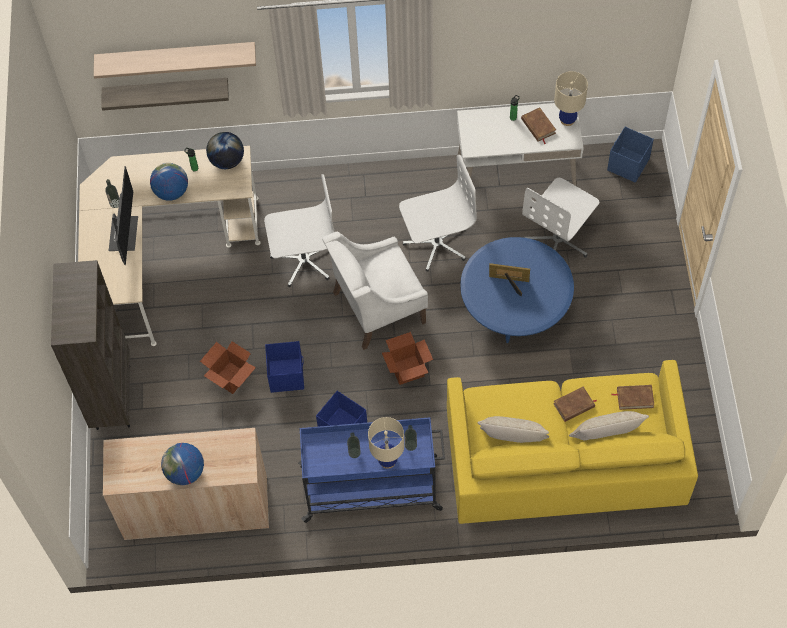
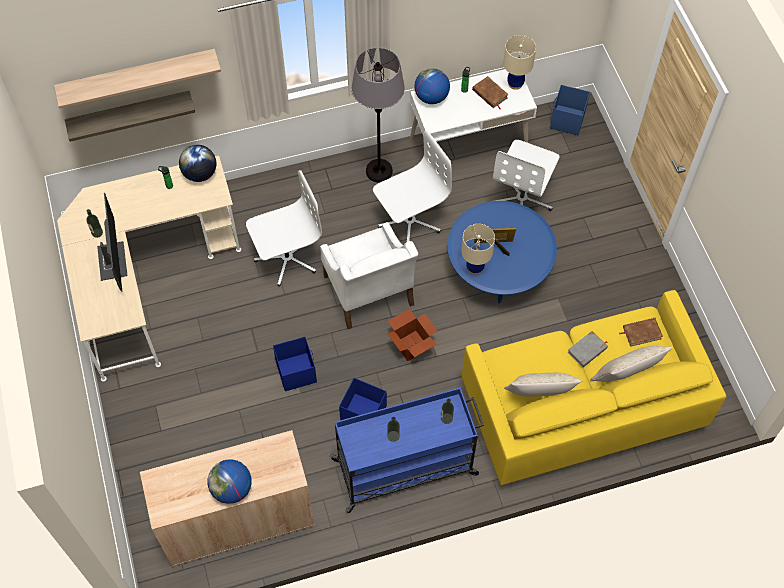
camera: 15 degrees left, 0 degrees up
(112, 397) = (128, 424): brown bookcase -> none
(171, 192) = (151, 212): globe -> globe (431, 97)
(231, 377) = (242, 384): cardboard box -> none
(377, 307) = (368, 291): white armchair -> white armchair turned 75 degrees counterclockwise
(387, 460) = (428, 437): beige table lamp -> beige table lamp (475, 268)
(418, 186) = (379, 171): none -> grey floor lamp
(574, 405) = (587, 350): brown book -> grey book

